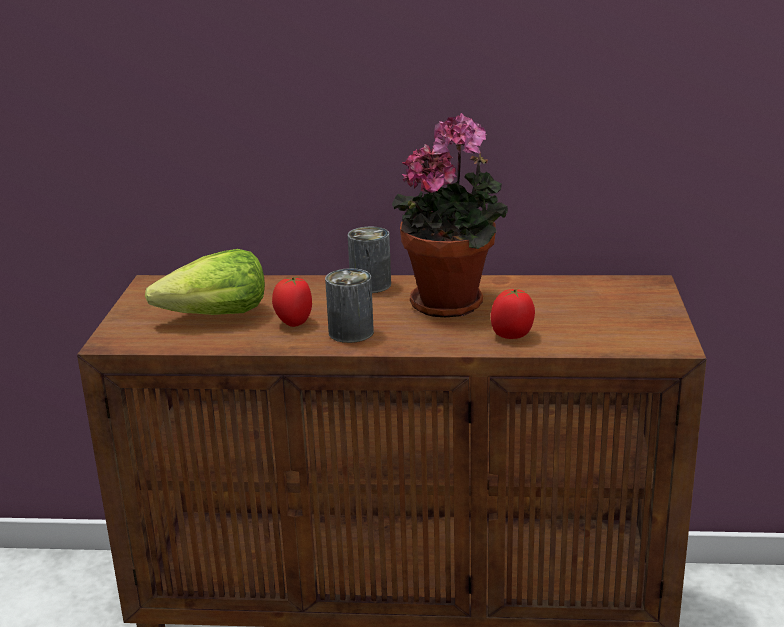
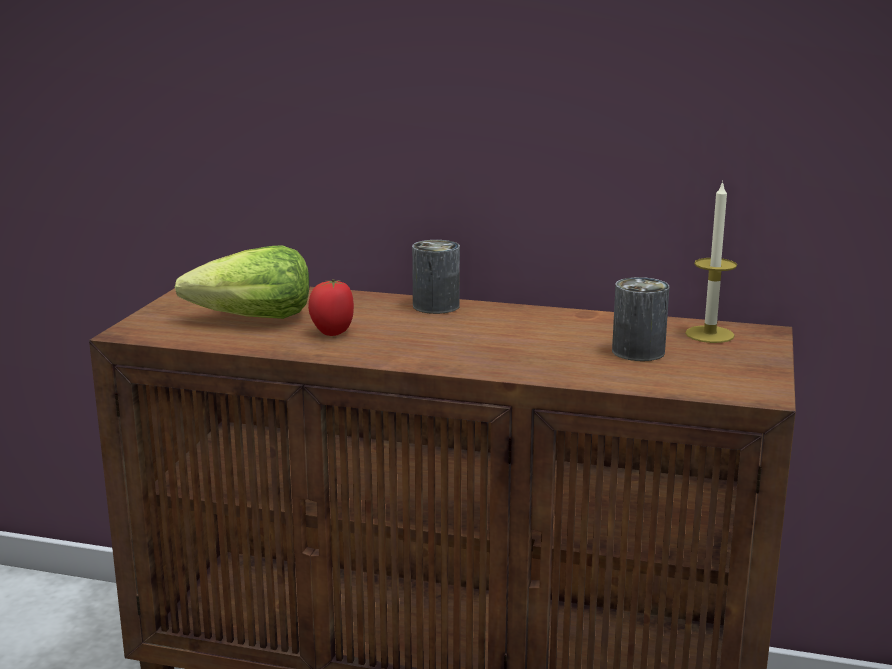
camera: 10 degrees right, 5 degrees down
(351, 332) = (389, 347): can -> can (638, 351)
(453, 302) = (519, 330): potted plant -> none
(512, 335) = (571, 366): tomato -> none
(610, 290) = (709, 334): none -> candle

